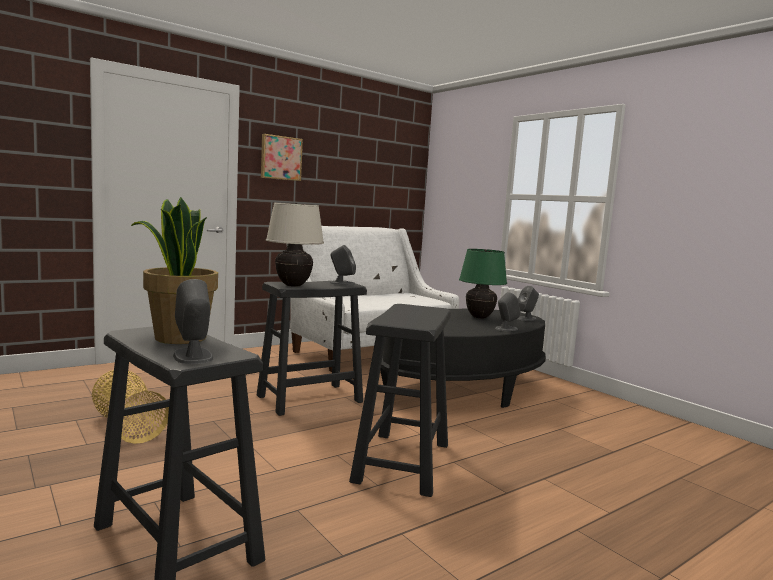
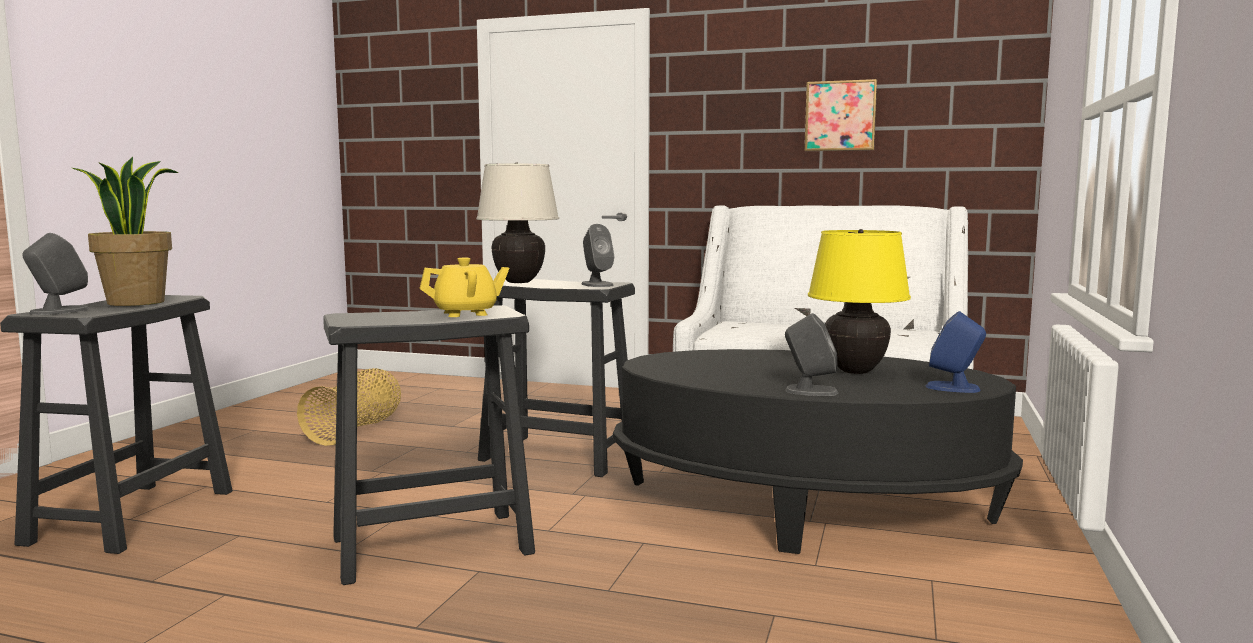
camera: 55 degrees right, 0 degrees up
(280, 158) = (715, 103): picture -> picture (840, 116)
(423, 311) = (466, 313): none -> yellow teapot
(479, 317) = (855, 371): green table lamp -> yellow table lamp
(526, 319) = (953, 388): grey speaker -> blue speaker

